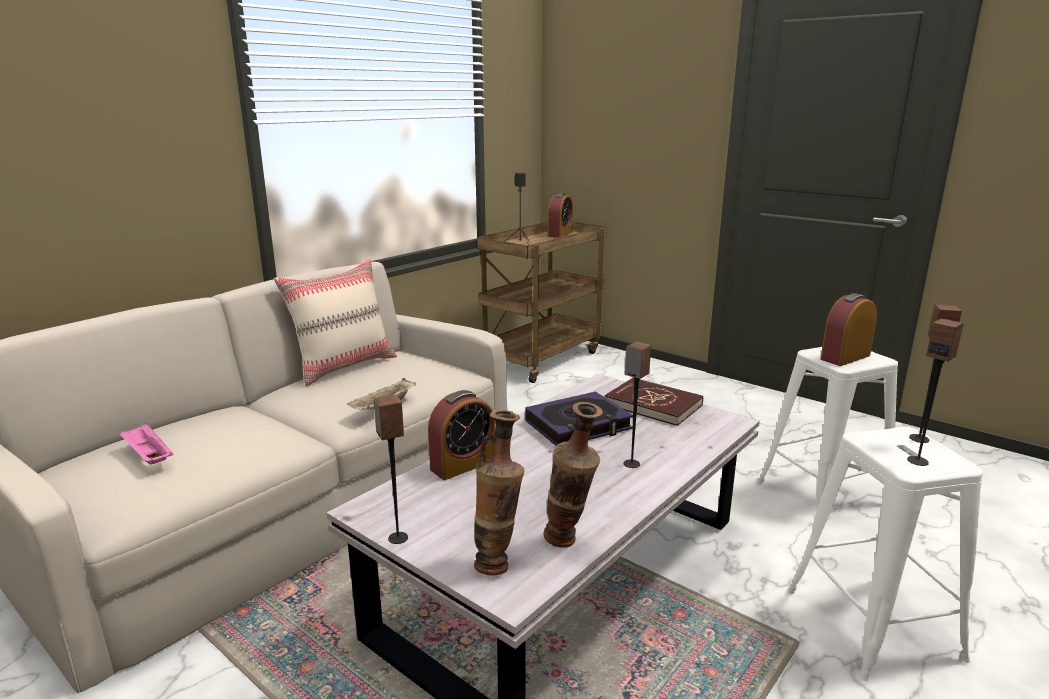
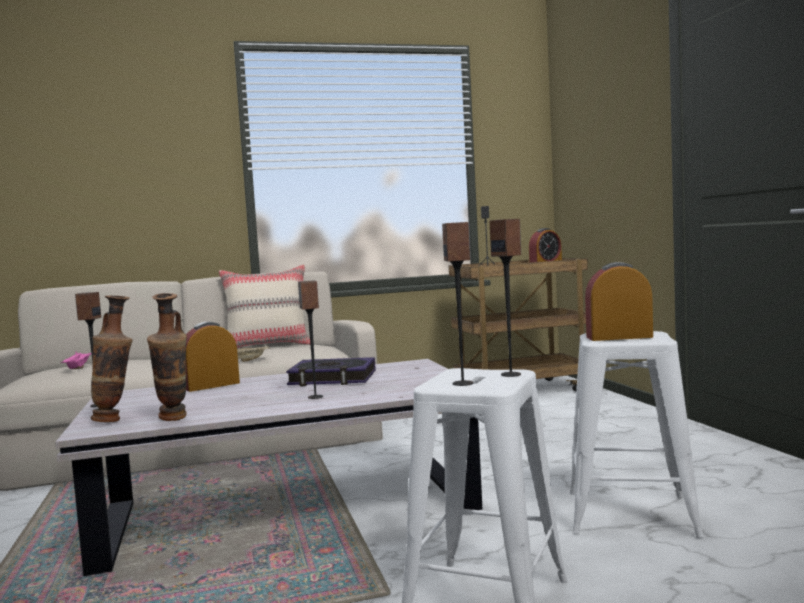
camera: 35 degrees right, 15 degrees down
(463, 464) = (211, 385): alarm clock -> alarm clock turned 150 degrees clockwise
(653, 405) = (422, 375): red book -> none

